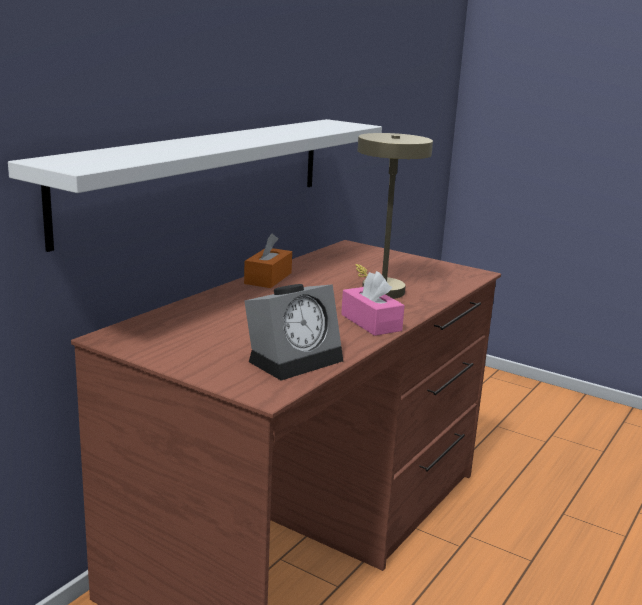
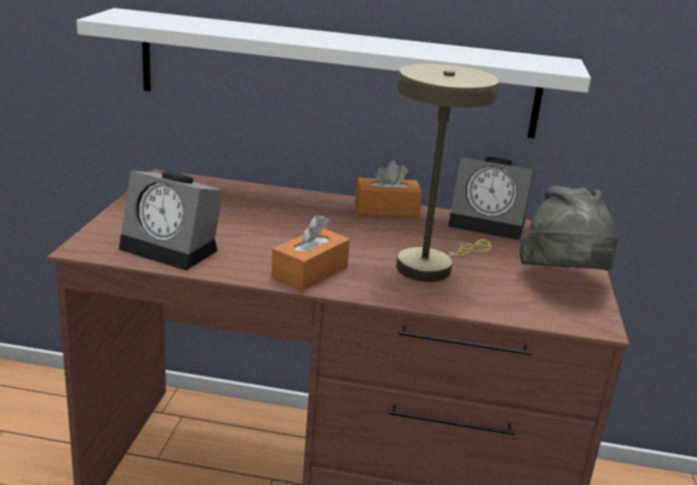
camera: 65 degrees right, 5 degrees up
(318, 259) = (489, 223): none -> alarm clock
(371, 322) = (310, 272): pink tissue box -> orange tissue box
(420, 265) = (563, 282): none -> grey hat

